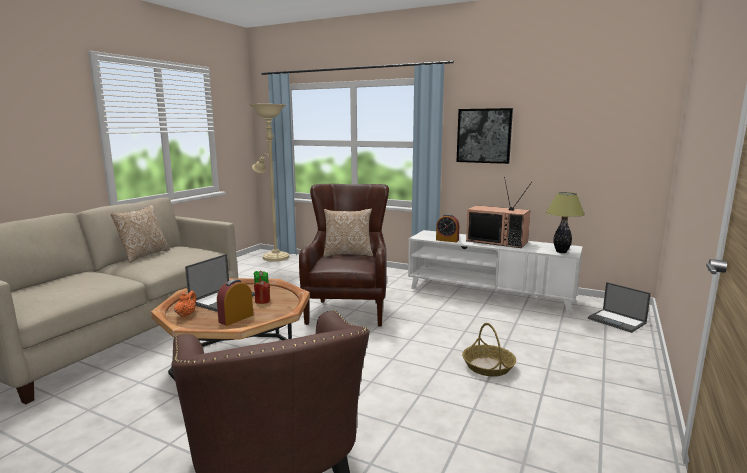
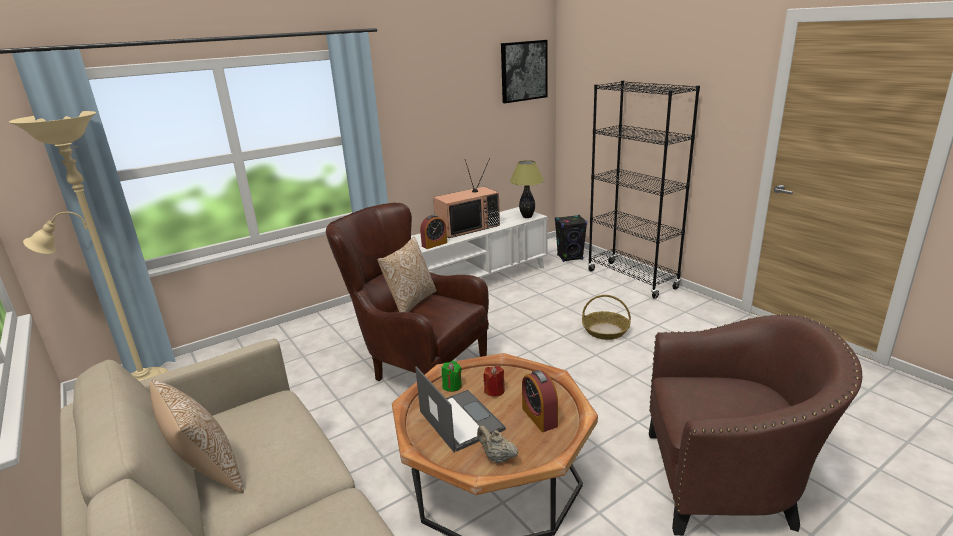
camera: 60 degrees left, 10 degrees up
(186, 315) = (497, 457): orange teapot -> beige teapot
(484, 136) = (413, 117): picture -> picture (523, 71)
(617, 321) = (570, 257): laptop -> black speaker
(627, 362) = (632, 279): none -> black bookcase

